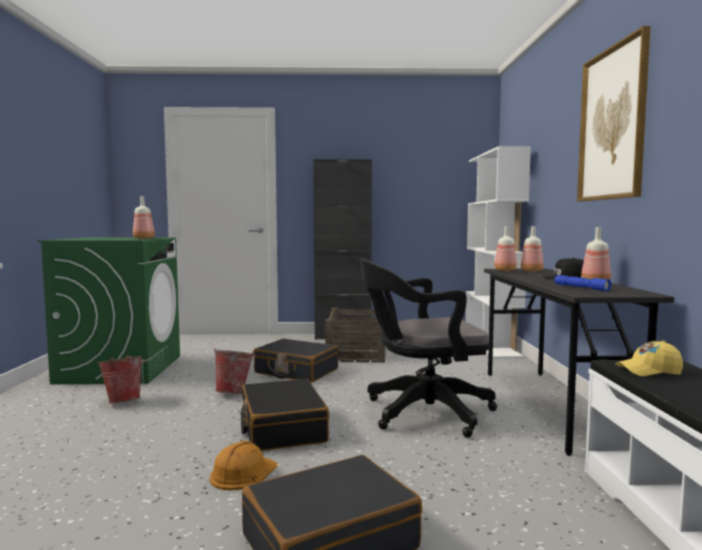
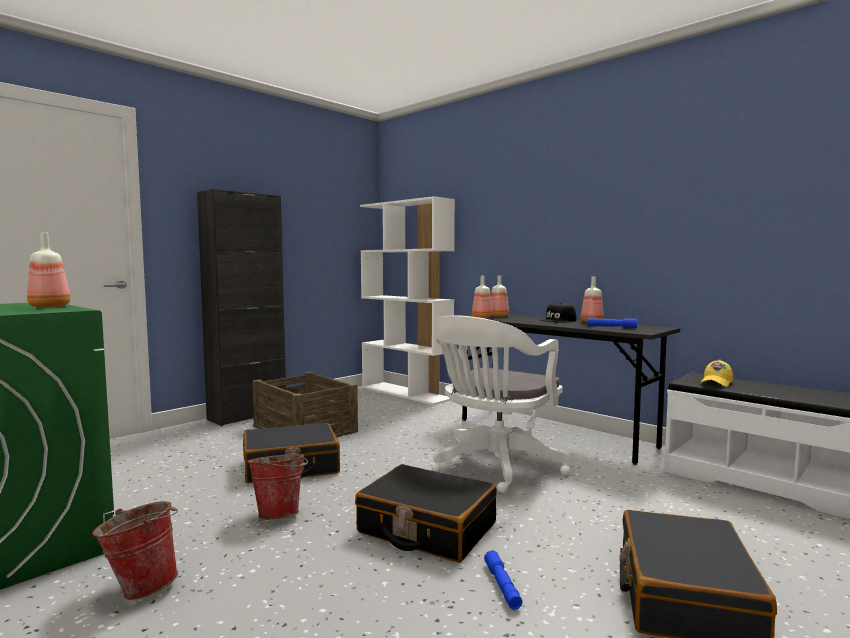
camera: 45 degrees left, 0 degrees up
(243, 473) = (502, 586): orange hard hat -> blue flashlight
(422, 413) = (495, 467): black office chair -> white office chair
(612, 124) = (584, 192): picture -> none

